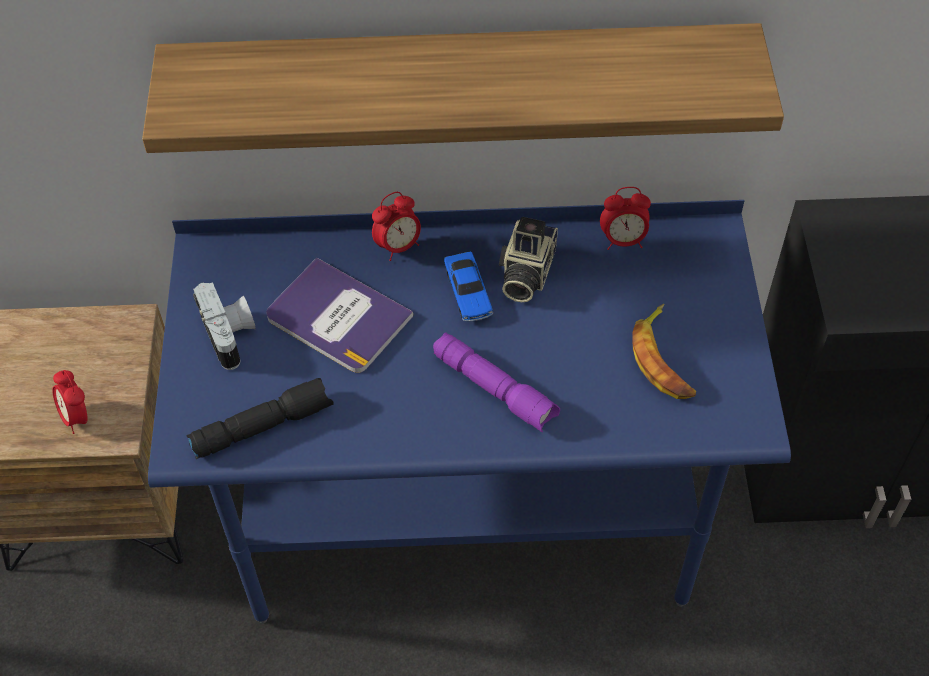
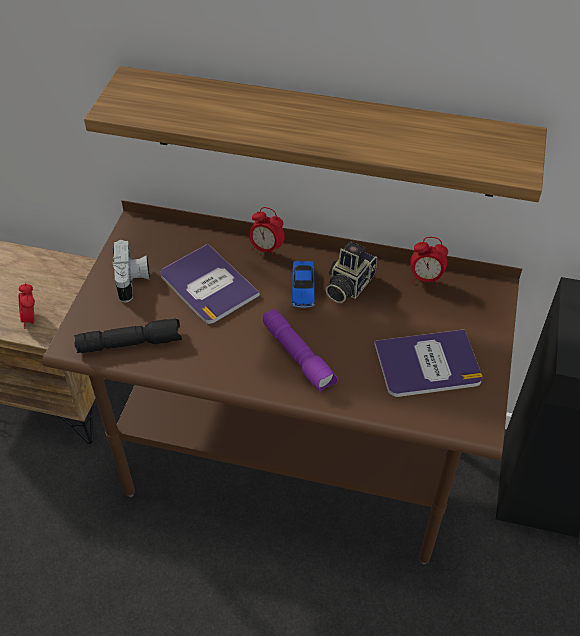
camera: 15 degrees right, 5 degrees down
(398, 246) = (266, 249): alarm clock -> alarm clock turned 45 degrees clockwise
(468, 522) = (290, 465): blue desk -> brown desk
(663, 359) = (427, 364): banana -> book

